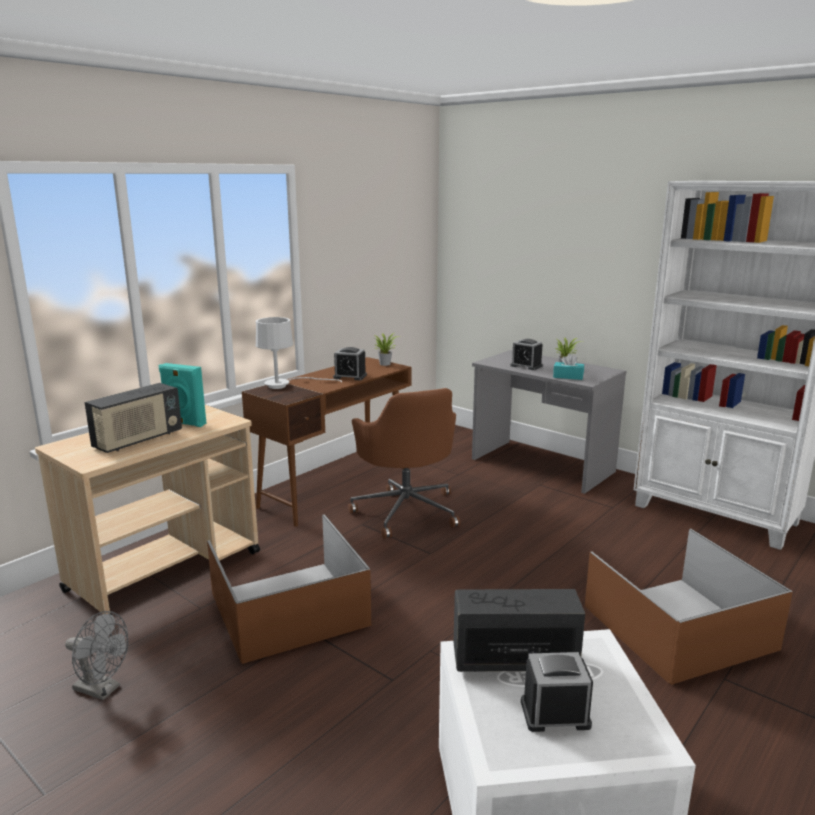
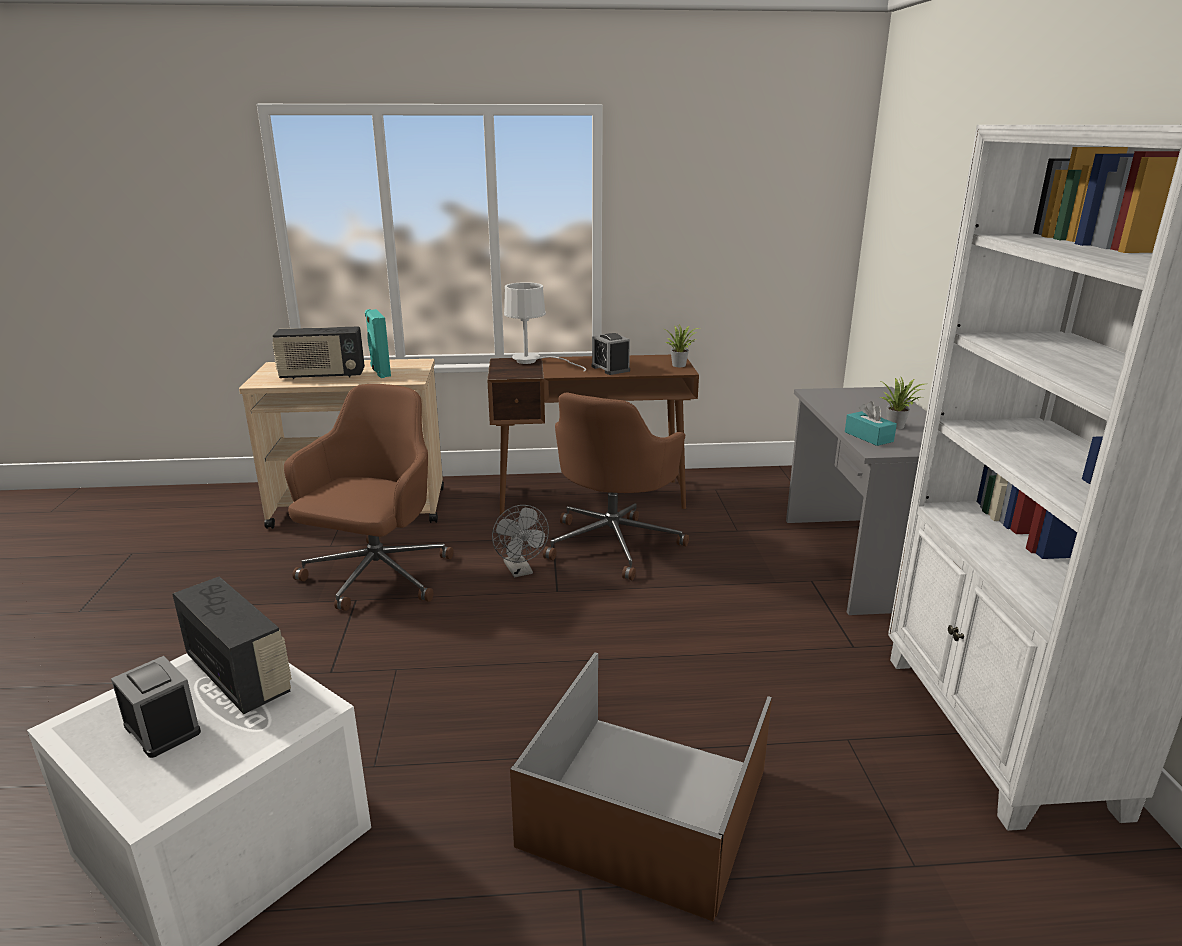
camera: 45 degrees right, 5 degrees up
(102, 689) = (196, 569): grey fan -> grey fan (520, 571)
(291, 608) = (376, 577): brown storage box -> brown office chair
(526, 366) = (850, 410): alarm clock -> none

